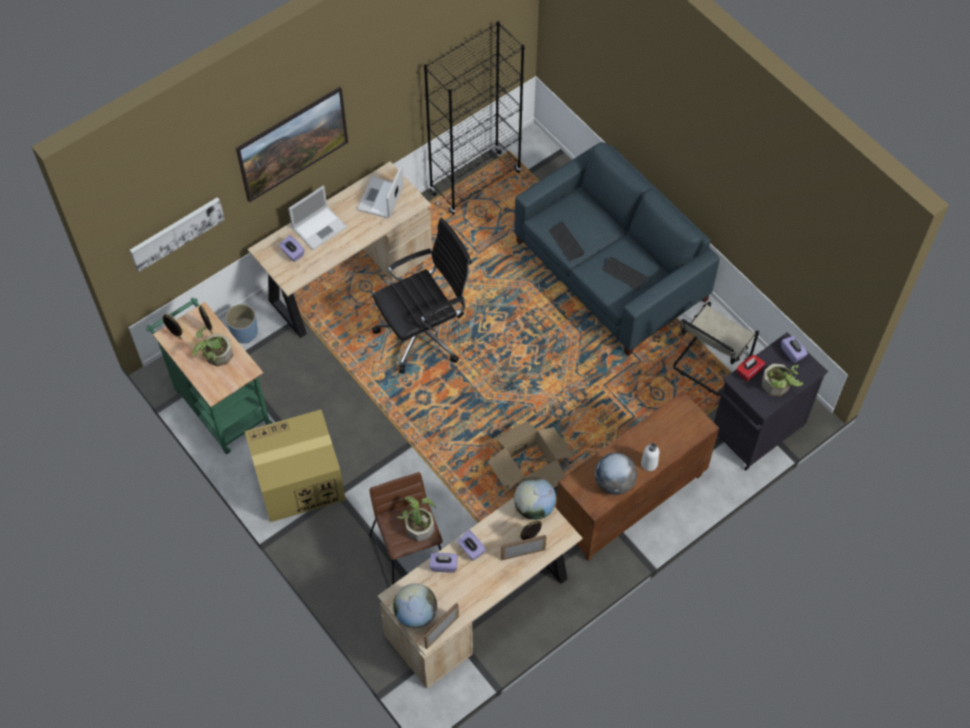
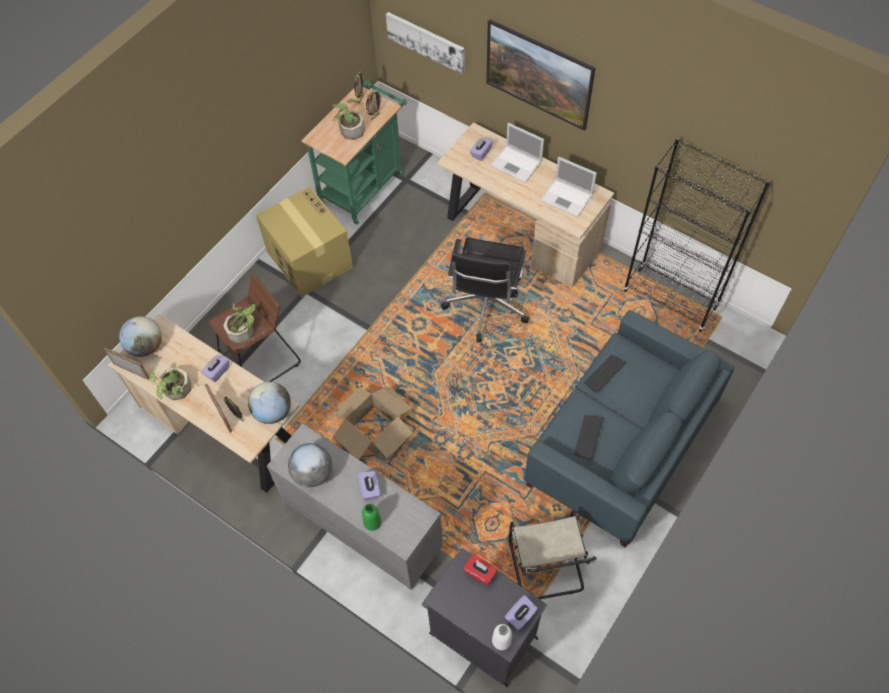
camera: 75 degrees right, 0 degrees up
(244, 332) = (438, 179): blue planter -> none
(380, 199) = (567, 198): laptop -> laptop turned 150 degrees counterclockwise
(424, 333) = (486, 306): black office chair -> black office chair turned 60 degrees clockwise
(443, 565) = (197, 354): purple tissue box -> purple tissue box (370, 489)
(630, 502) = (361, 529): brown cabinet -> grey cabinet
(649, 464) = (343, 501): white bottle -> white bottle (501, 640)
(676, 445) = (372, 522): none -> green bottle
(709, 364) = (546, 568): beige chair -> beige chair turned 120 degrees counterclockwise
(778, 387) = (470, 609): potted plant -> potted plant (175, 391)

